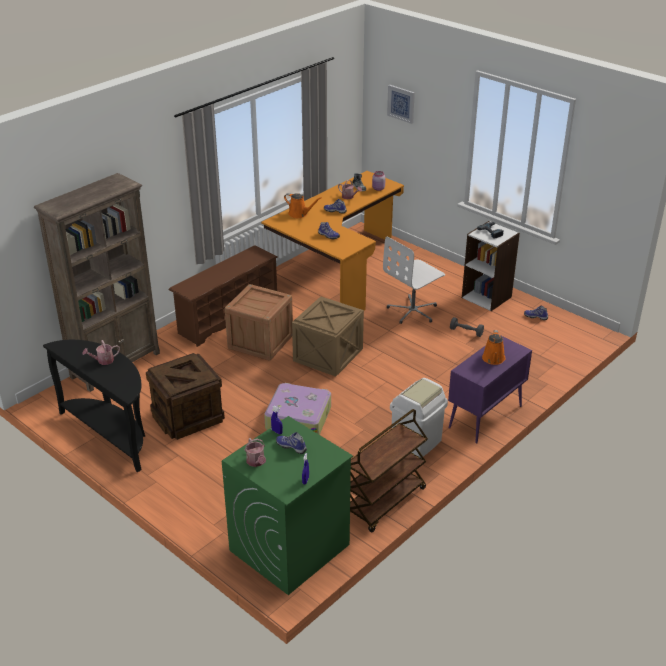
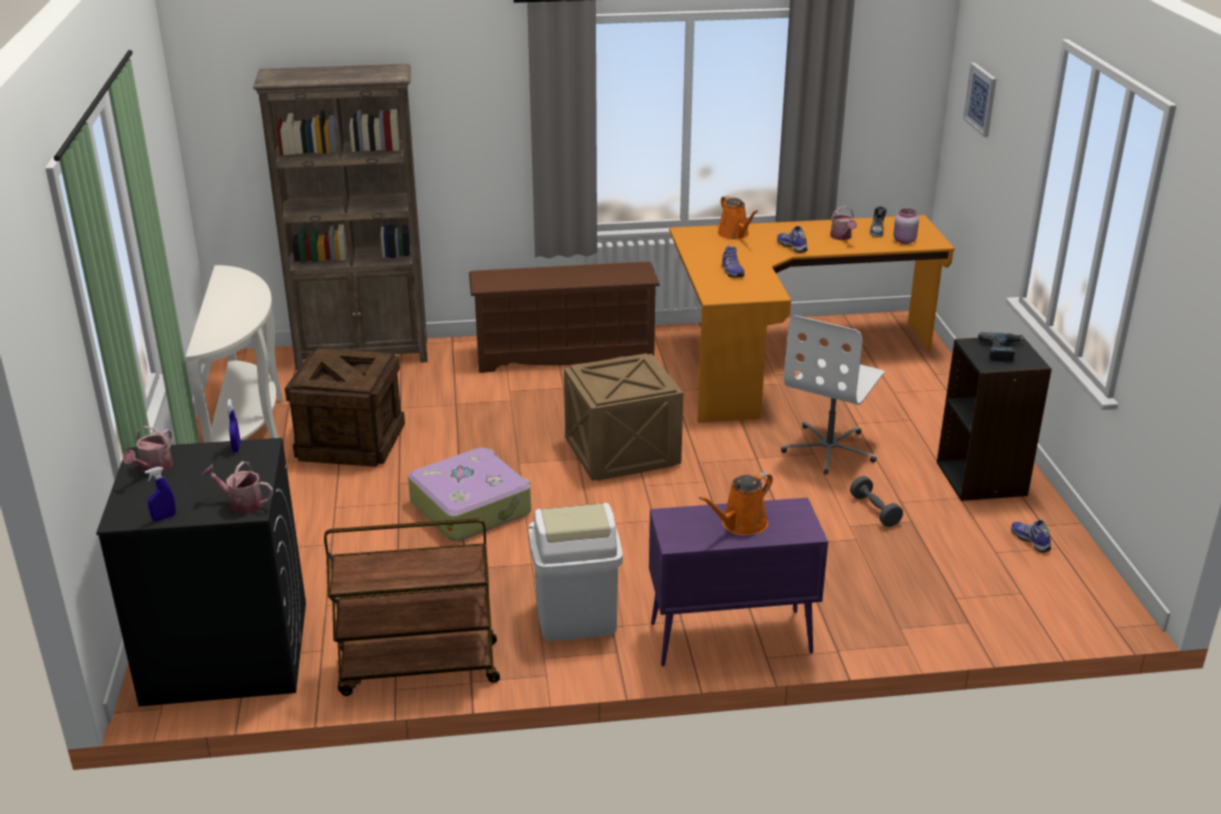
camera: 40 degrees right, 5 degrees down
(103, 361) = (239, 304): watering can -> watering can (241, 503)
(111, 433) = (248, 422): black console table -> white console table
(260, 342) = (561, 399): crate -> none
(289, 548) = (225, 652): green washing machine -> black washing machine
(291, 446) = (221, 472): shoe -> none
(413, 311) = (829, 449): white office chair -> white office chair turned 60 degrees counterclockwise
(487, 297) = (982, 479): white bookcase -> black bookcase

